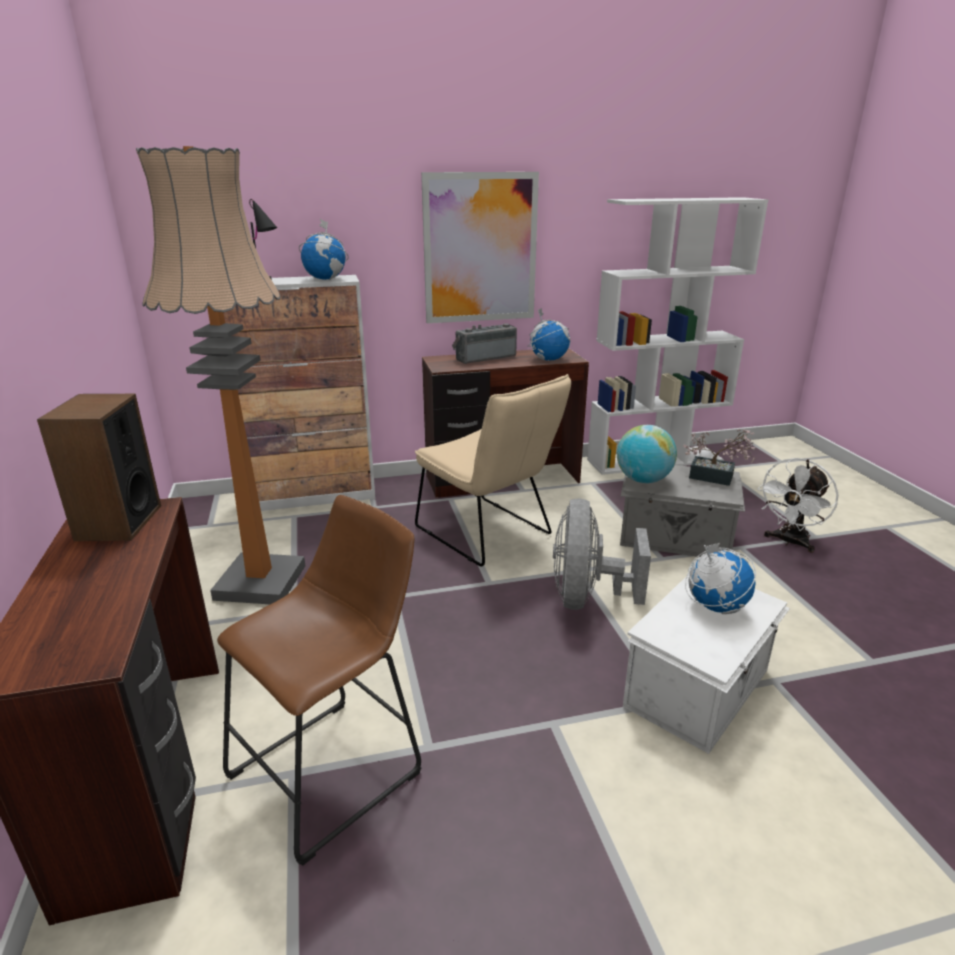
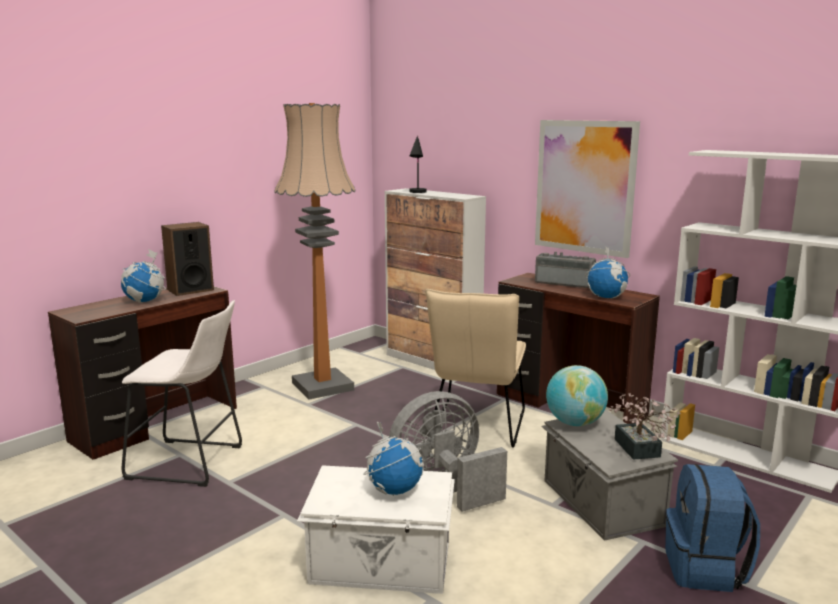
camera: 55 degrees right, 10 degrees down
(326, 279) = (454, 195): globe -> globe (145, 301)
(335, 769) = (191, 463): brown stool -> white stool
(789, 542) = (705, 569): white fan -> blue backpack

